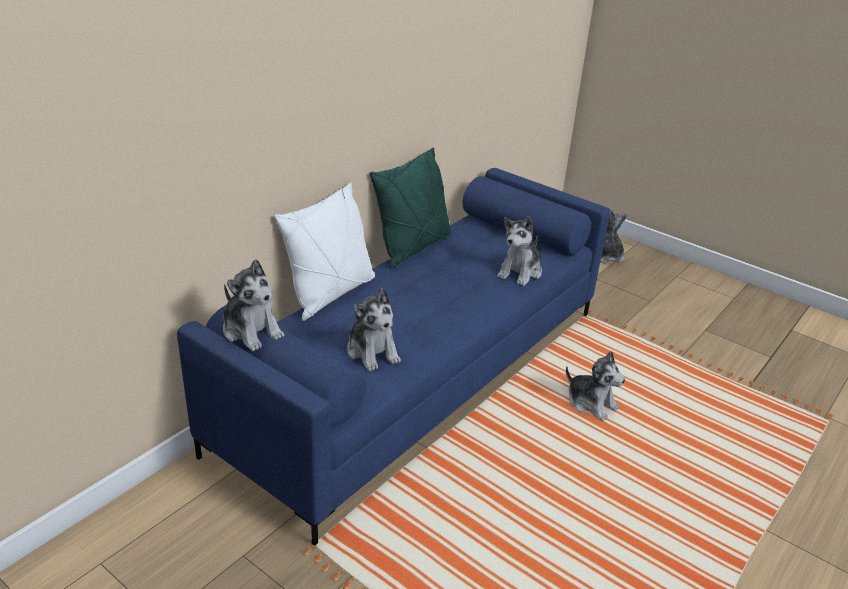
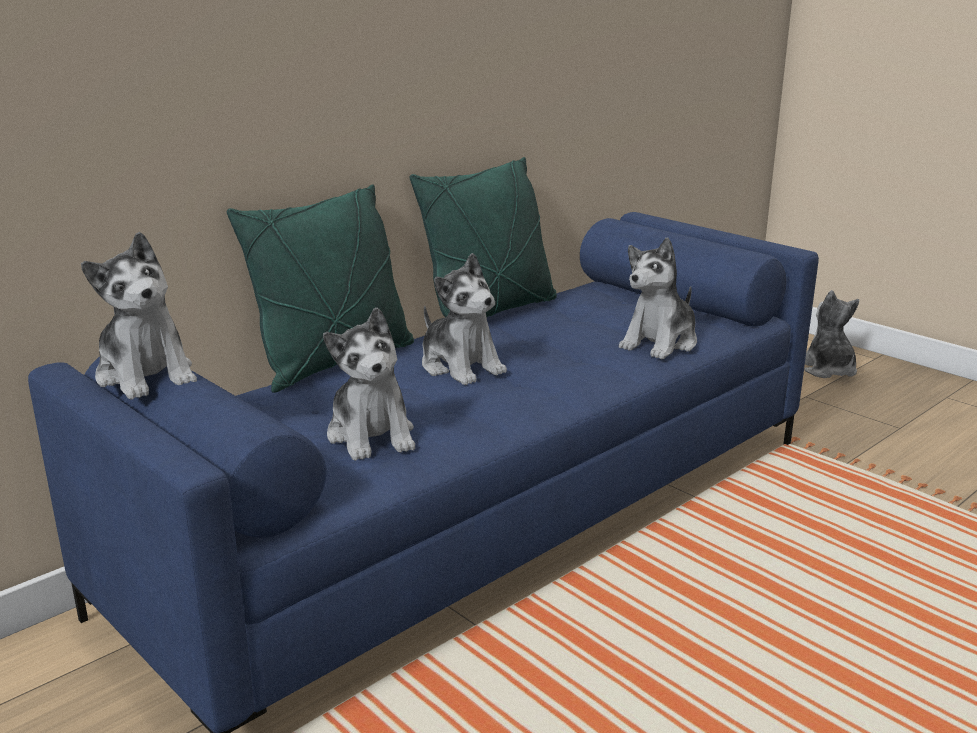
camera: 10 degrees right, 10 degrees down
(330, 294) = (334, 362): white pillow -> green pillow
(591, 403) = (787, 570): plush toy -> plush toy (461, 366)

